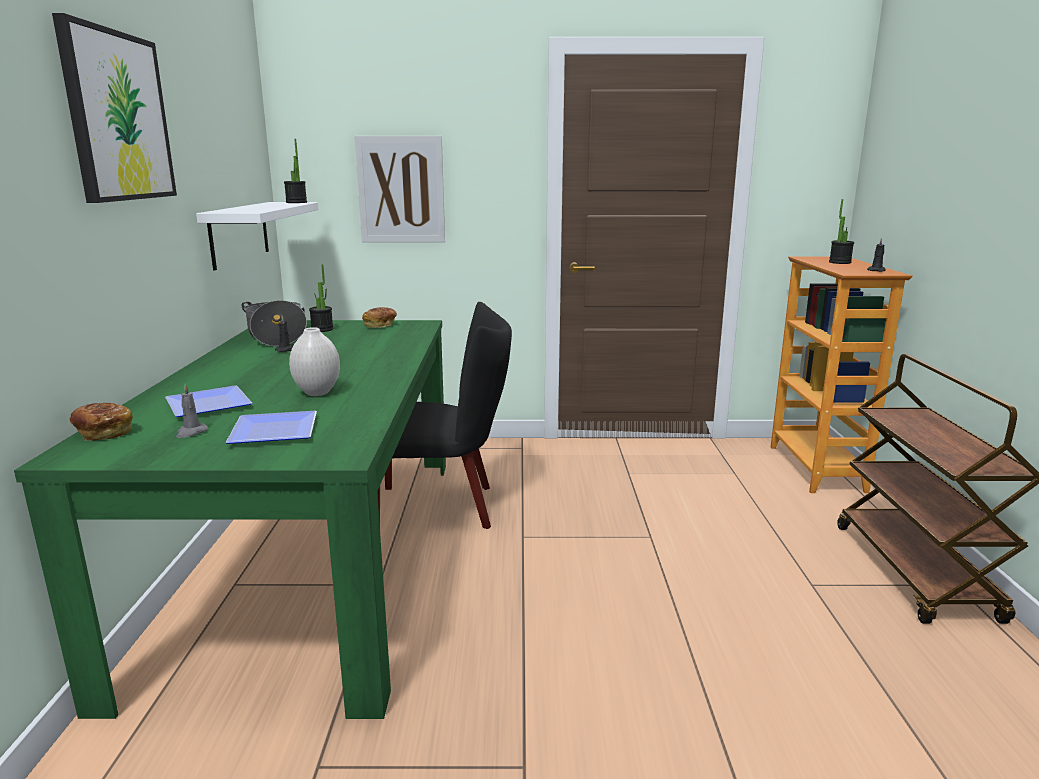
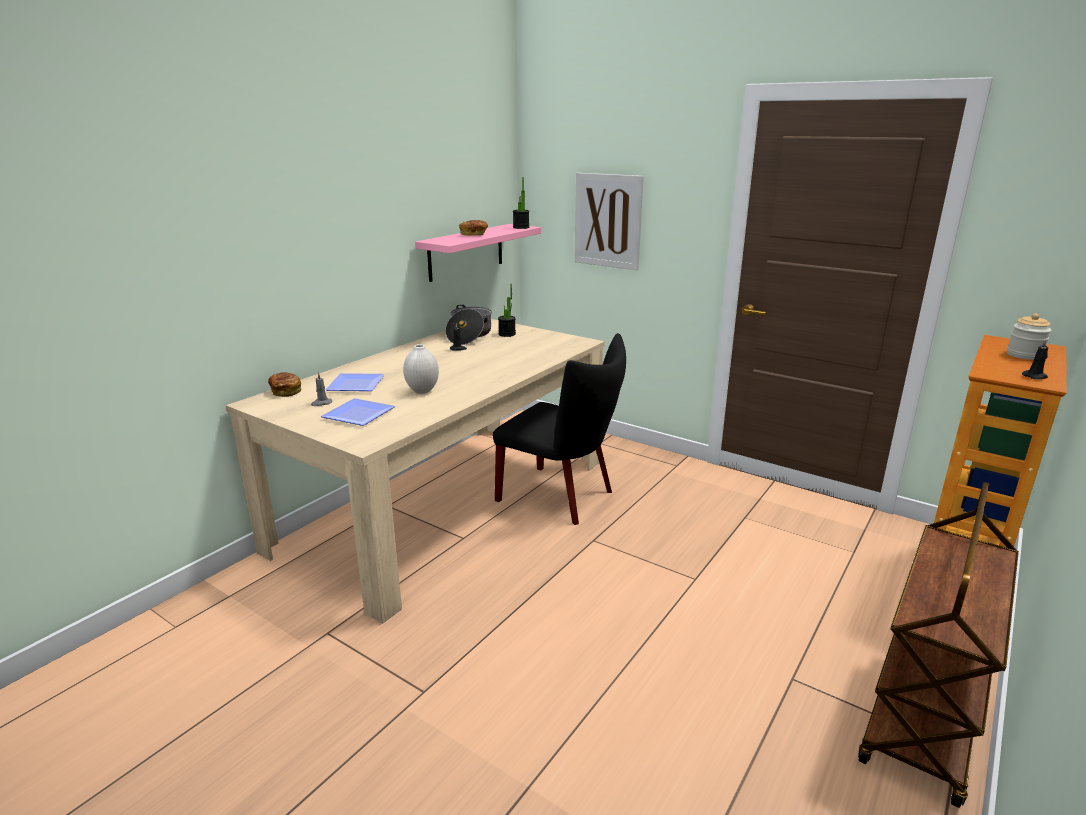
camera: 35 degrees right, 5 degrees up
(118, 117) = (341, 184): picture -> none
(239, 233) = (466, 252): white shelf -> pink shelf
(315, 555) = (447, 503): green dining table -> beige dining table
(380, 325) = (550, 338): bread -> bread (474, 235)
(840, 262) = (1024, 355): potted plant -> jar

